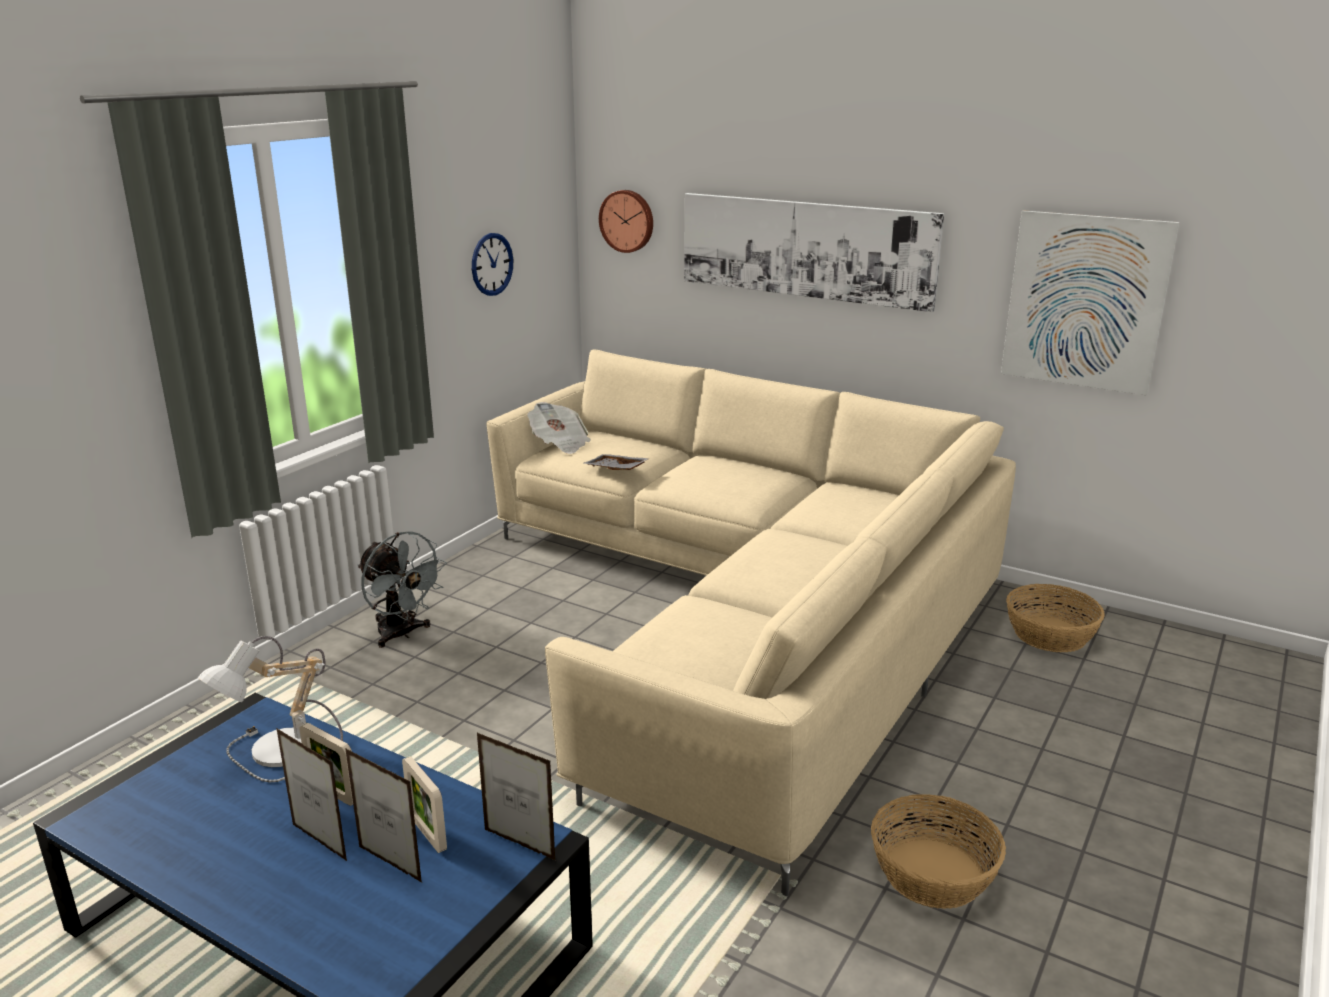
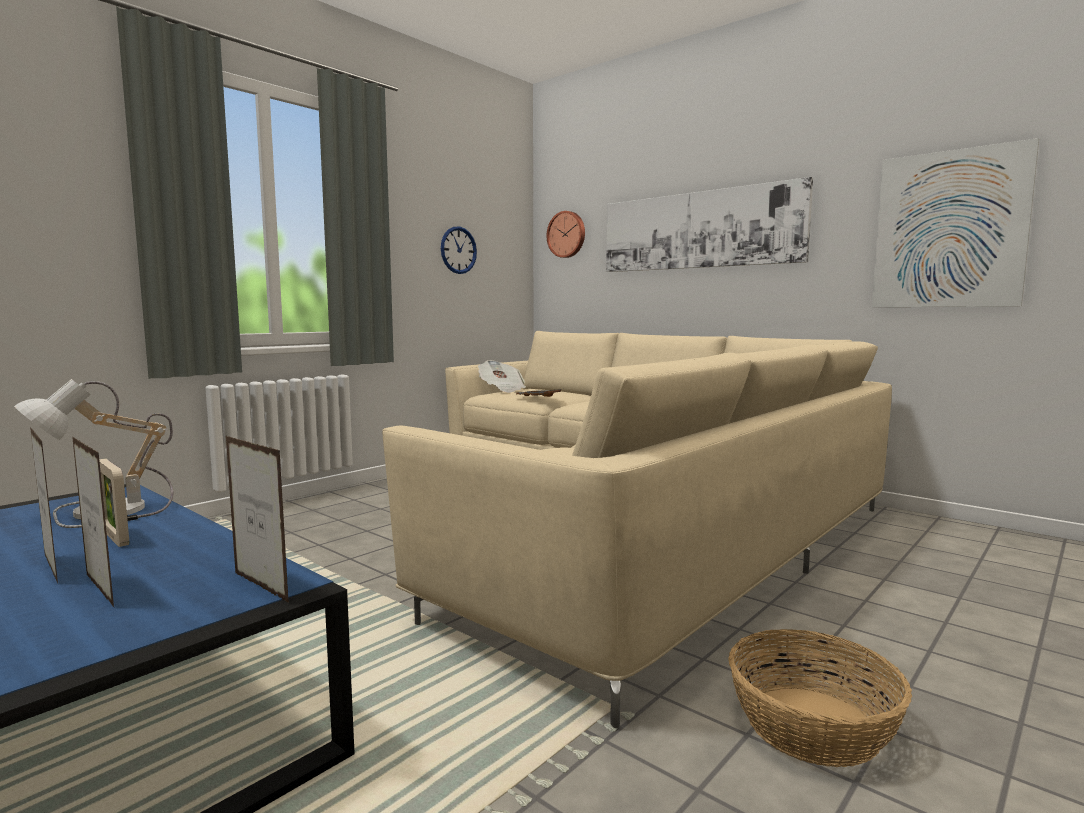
camera: 10 degrees right, 15 degrees down
(402, 634) = (338, 507): grey fan -> none
(427, 833) = (170, 571): picture frame -> none
(1051, 634) = (941, 541): basket -> none

